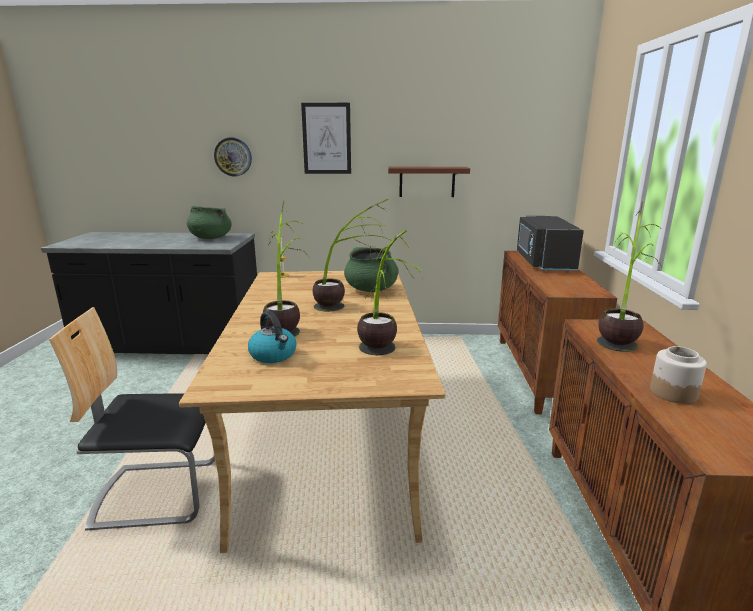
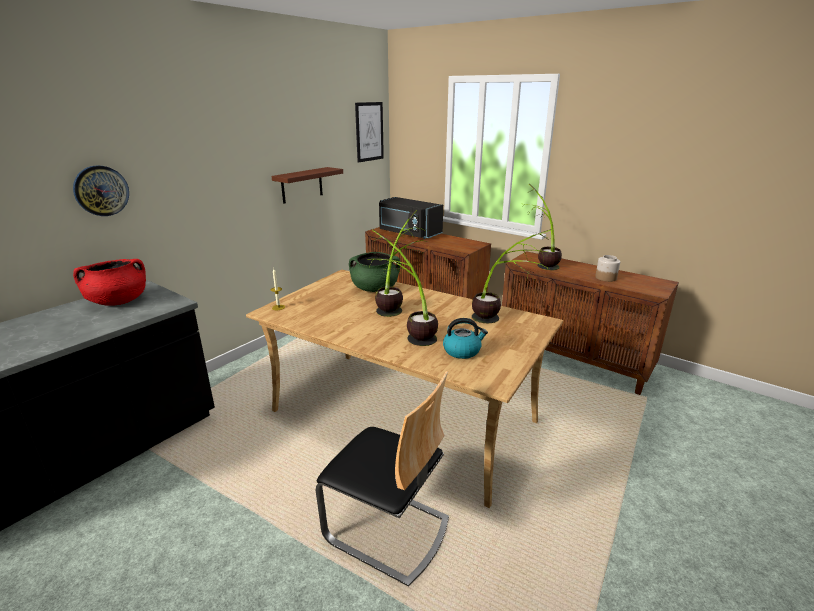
camera: 55 degrees left, 5 degrees up
(157, 492) = (387, 530): chair -> chair turned 90 degrees counterclockwise
(210, 238) = (118, 301): green cooking pot -> red cooking pot
(326, 139) = (211, 154): picture -> picture (369, 132)

